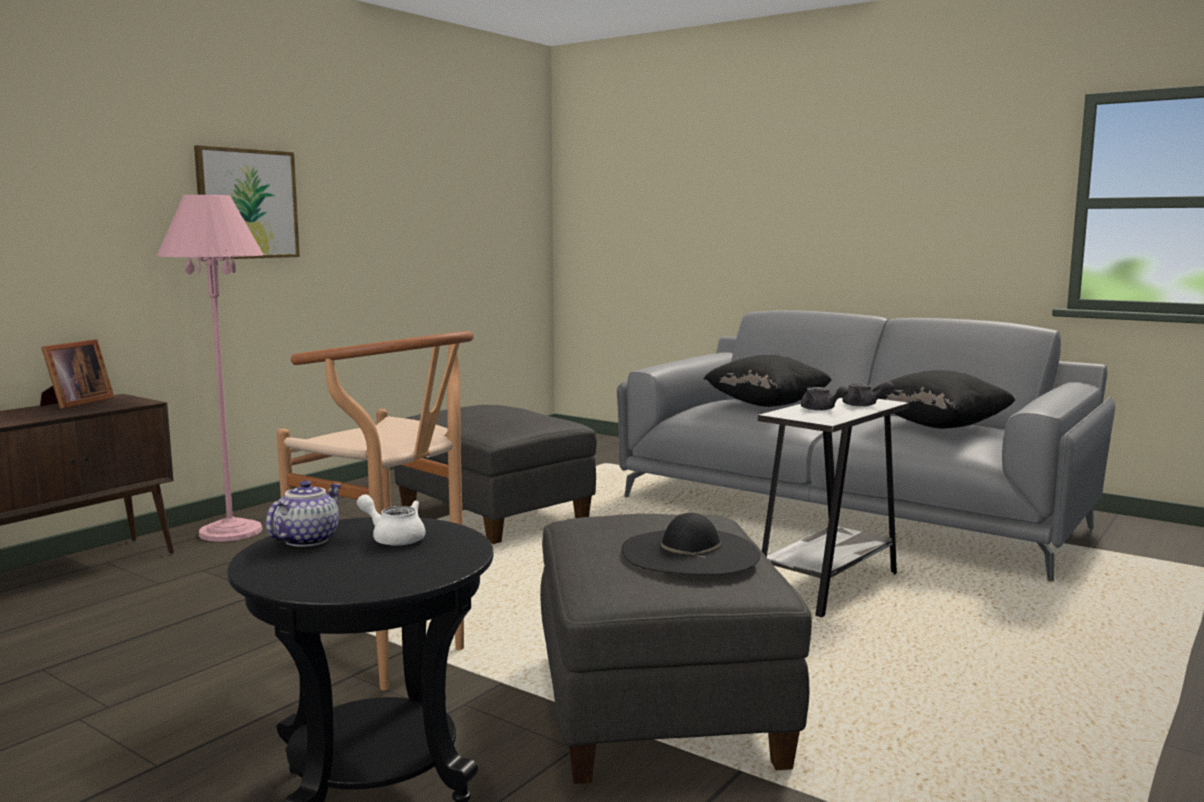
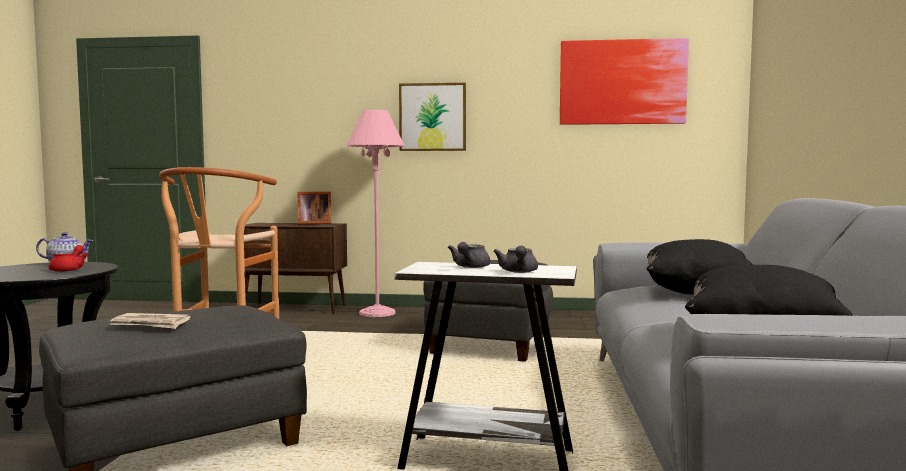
camera: 60 degrees right, 5 degrees down
(394, 538) = (69, 269): white teapot -> red teapot
(457, 167) = (622, 82): none -> picture
(690, 552) = (150, 324): black hat -> newspaper

